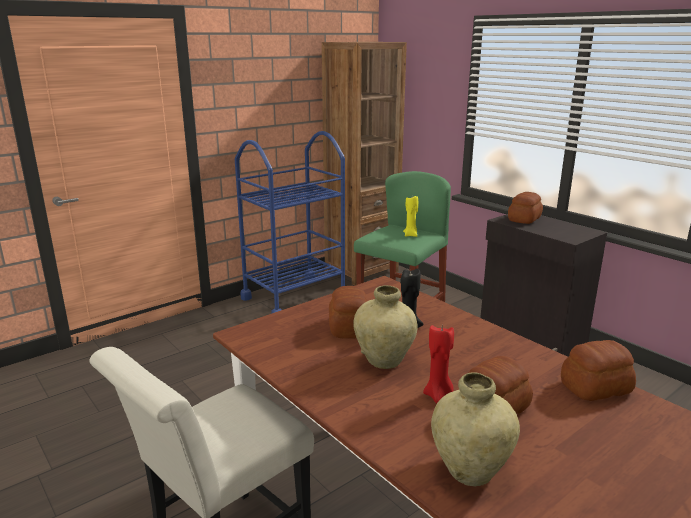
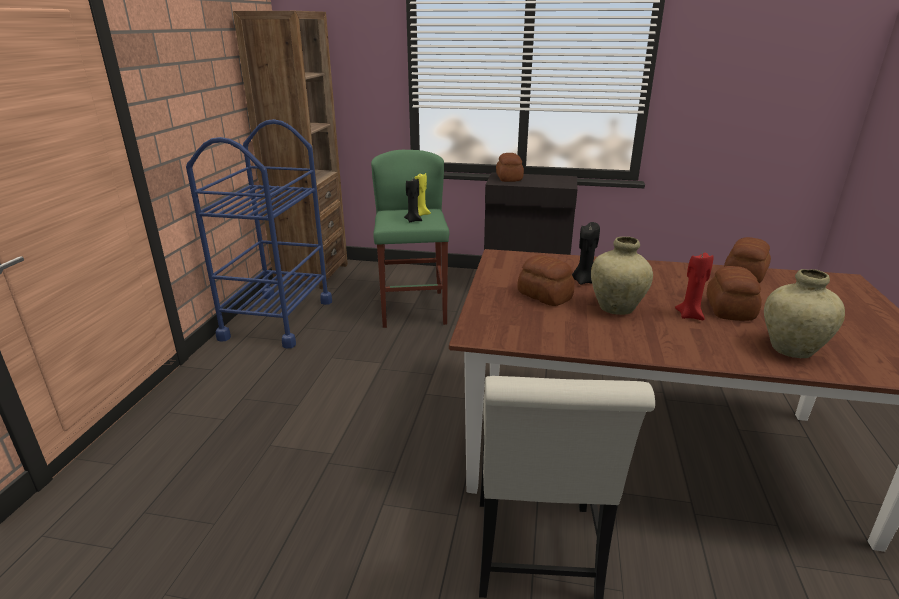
camera: 40 degrees left, 5 degrees up
(394, 238) = (413, 220): none -> black candle

